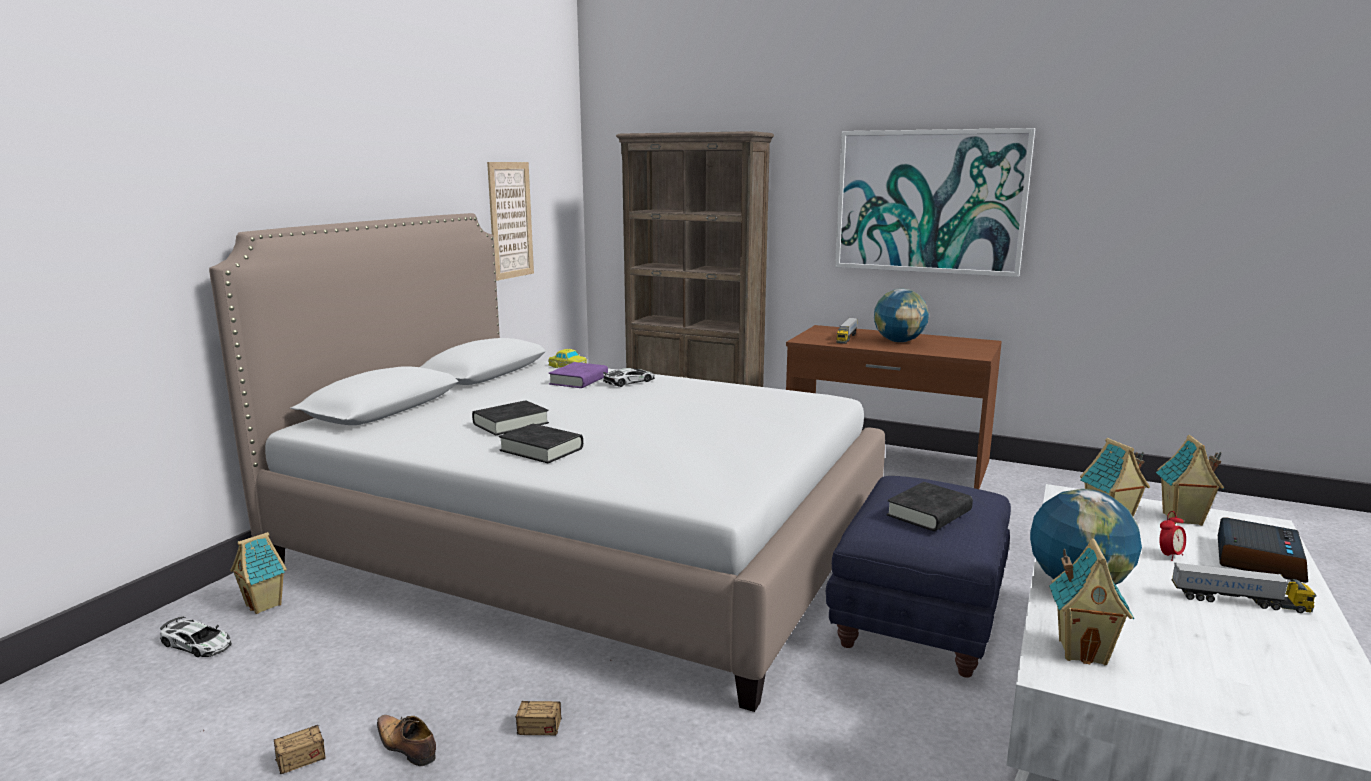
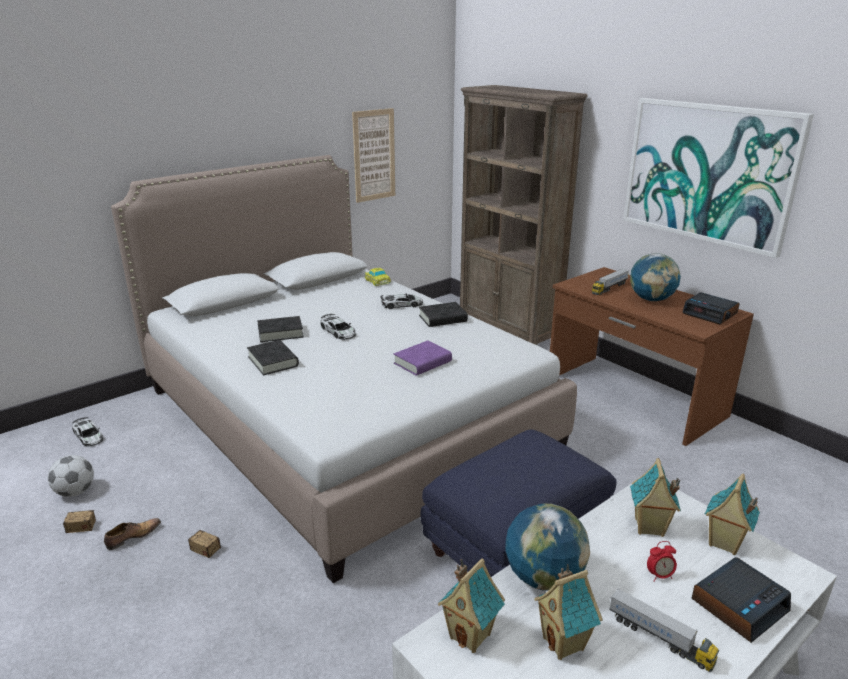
camera: 25 degrees right, 10 degrees up
(244, 718) = (75, 492): none -> football
(265, 605) = (136, 418): toy house -> toy house (564, 643)
(406, 746) = (132, 537): shoe -> shoe turned 75 degrees clockwise
(579, 380) = (369, 297): purple book -> purple book (422, 362)
(587, 412) = (338, 331): none -> toy car
(929, 513) = (507, 477): black book -> black book (442, 319)
(967, 345) = (710, 314): none -> alarm clock

